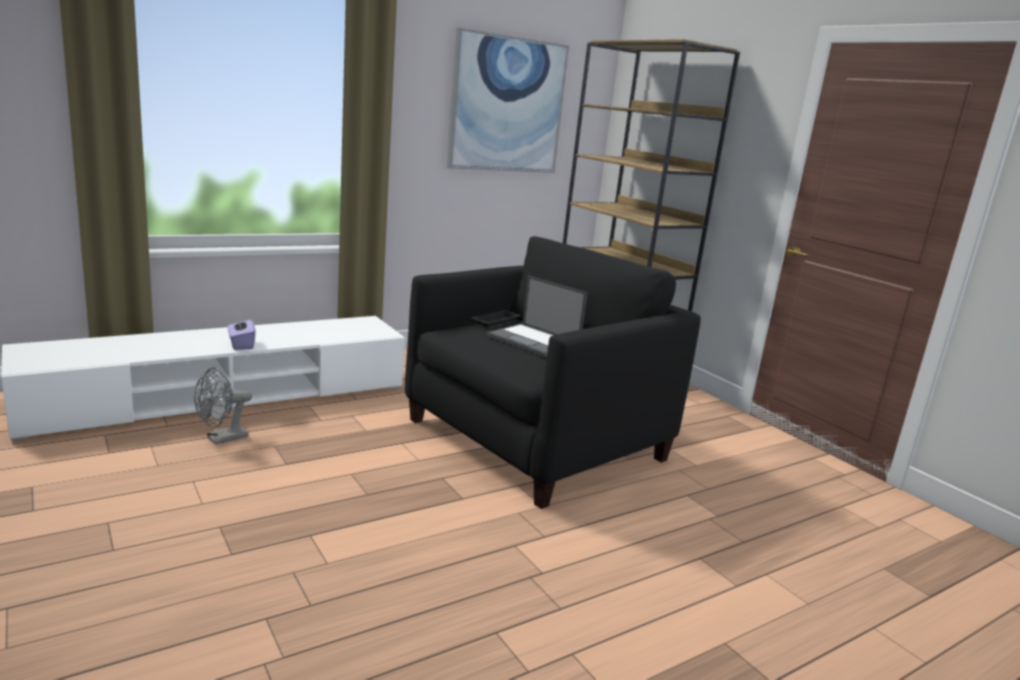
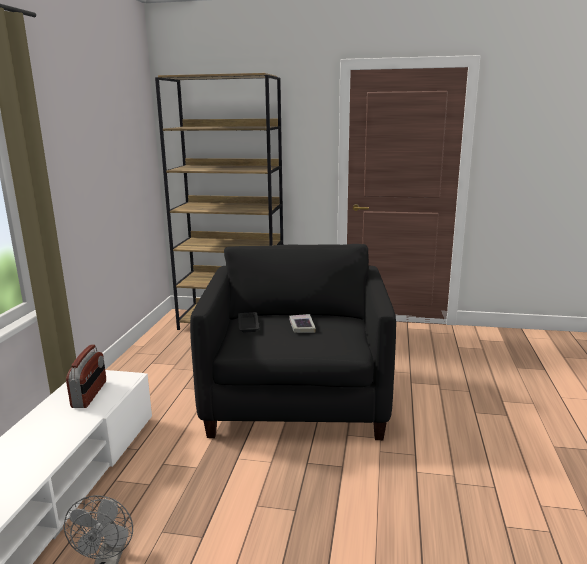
camera: 45 degrees left, 0 degrees up
(241, 344) = (39, 461): purple tissue box -> none
(343, 330) = (90, 394): none -> radio
(507, 105) = (104, 139): picture -> none
(534, 341) = (302, 326): laptop -> book

